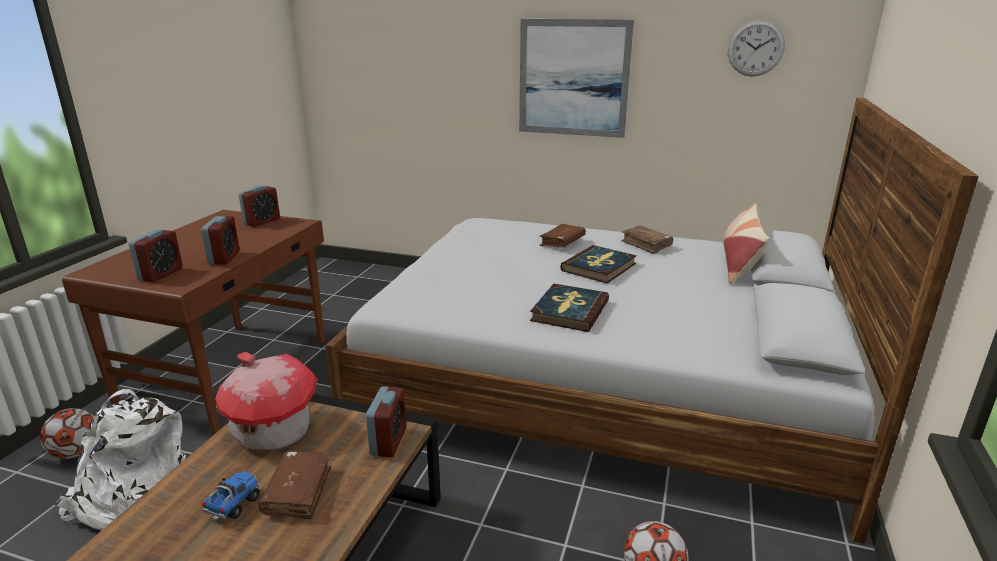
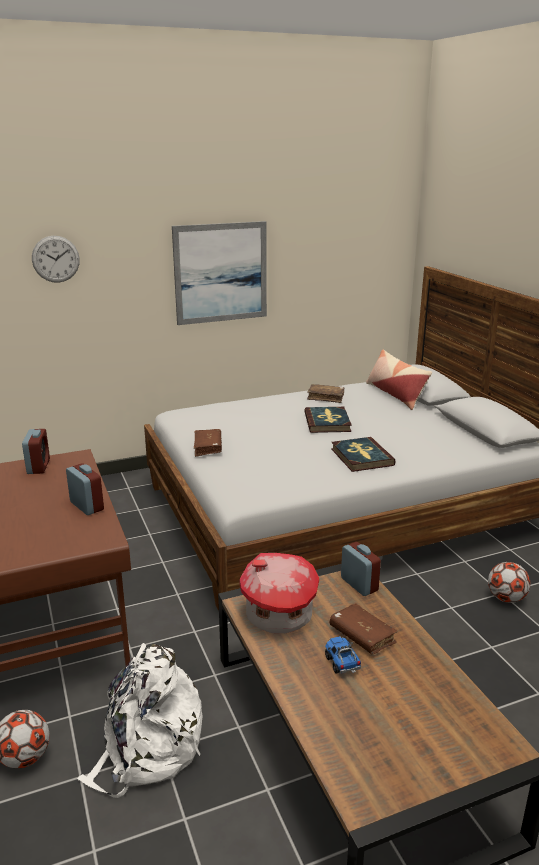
camera: 40 degrees left, 0 degrees up
(161, 274) = (63, 539): alarm clock -> none
(562, 242) = (275, 412): brown book -> brown book (208, 447)
(755, 48) = (350, 237): wall clock -> wall clock (55, 259)

